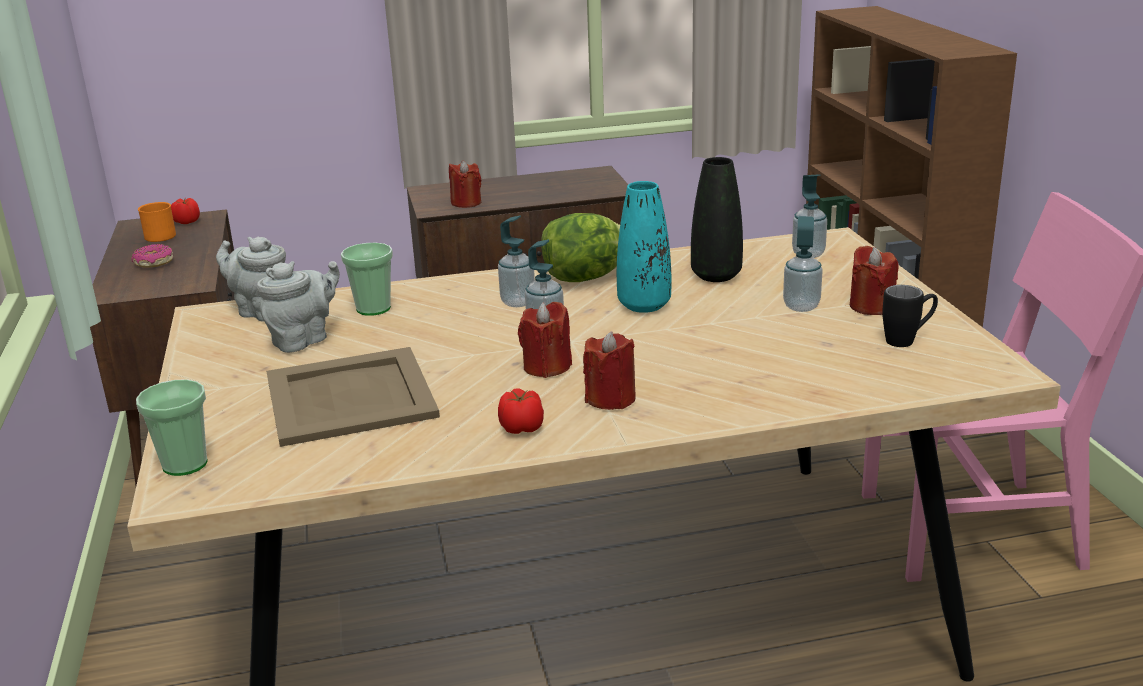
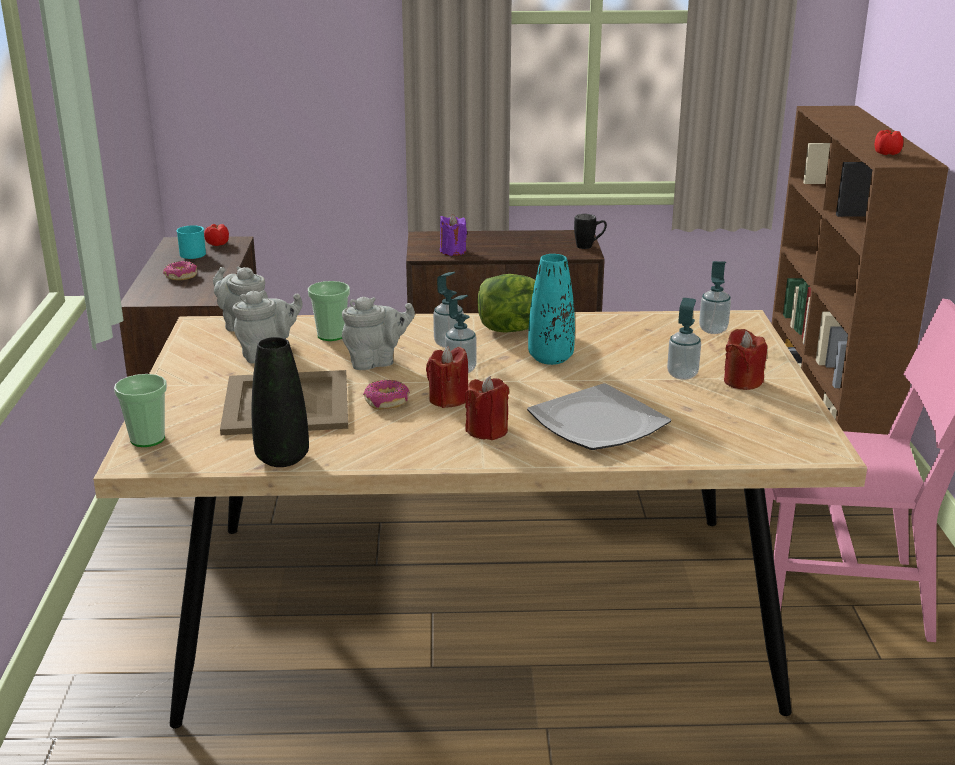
camera: 10 degrees right, 0 degrees up
(158, 235) = (191, 253): orange mug -> turquoise mug
(441, 333) = (376, 362): none -> grey teapot
(466, 203) = (453, 251): red candle -> purple candle
(474, 379) = (387, 402): none -> donut
(521, 427) = (407, 444): tomato -> tomato (886, 153)
(716, 276) = (623, 340): black vase -> black vase (282, 458)
(733, 373) = (596, 423): none -> plate
(907, 340) = (757, 414): black mug -> black mug (589, 246)

